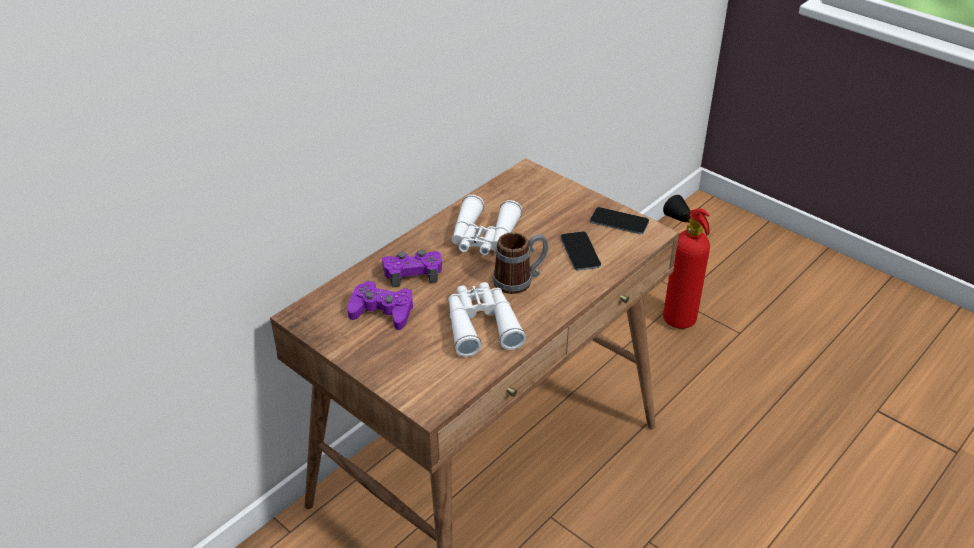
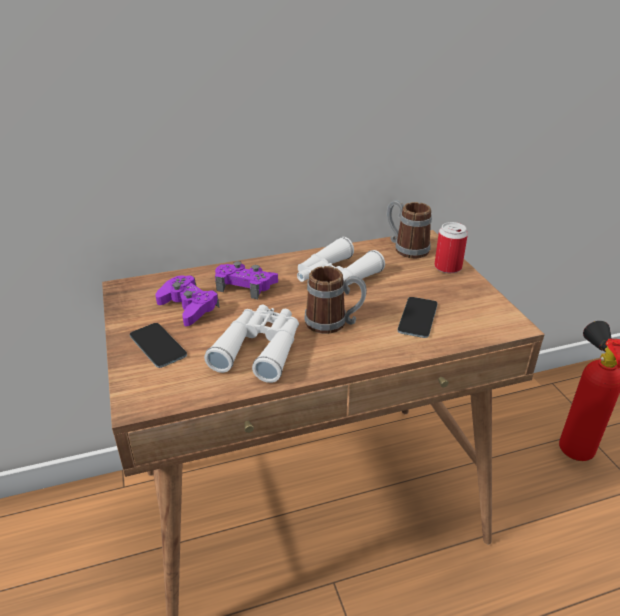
camera: 30 degrees right, 5 degrees down
(518, 186) = (405, 248): none -> mug
(567, 194) = (447, 267): none -> can
(619, 221) = (482, 304): phone -> phone (158, 345)

